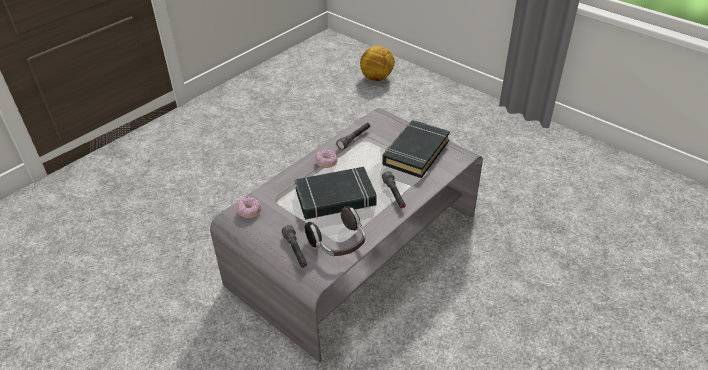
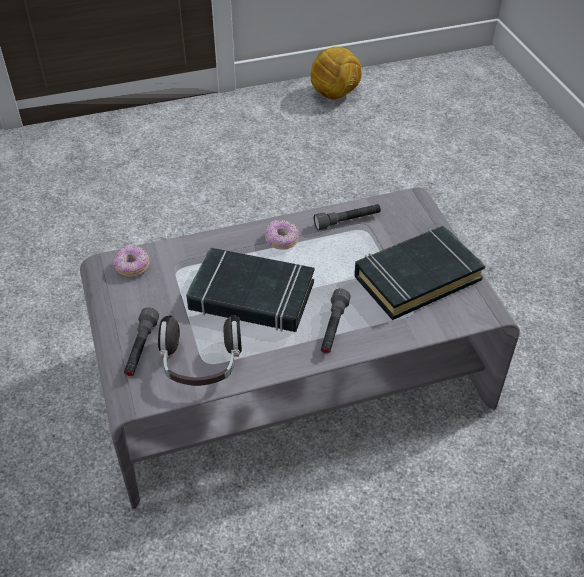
camera: 30 degrees right, 5 degrees up
(377, 78) = (508, 141): football -> football (335, 94)

